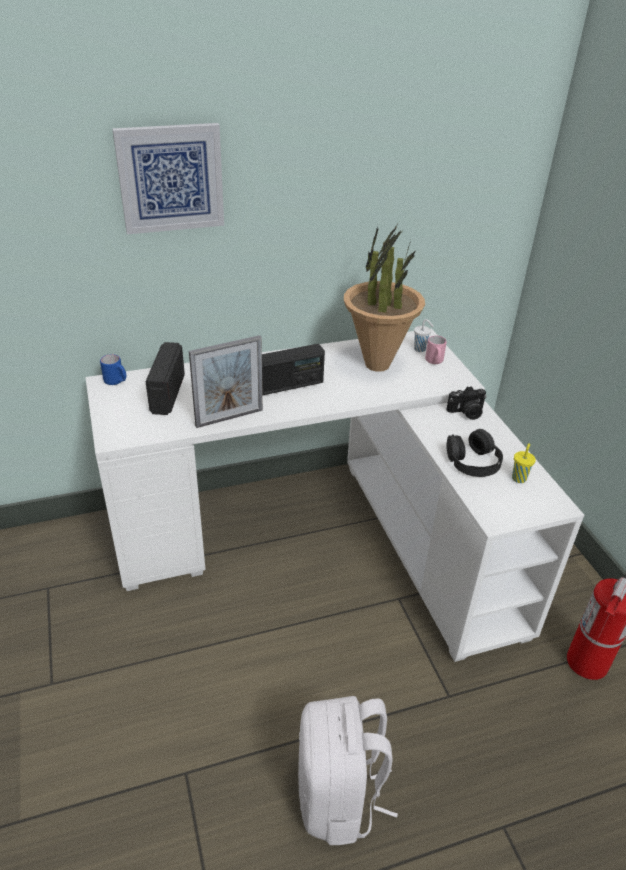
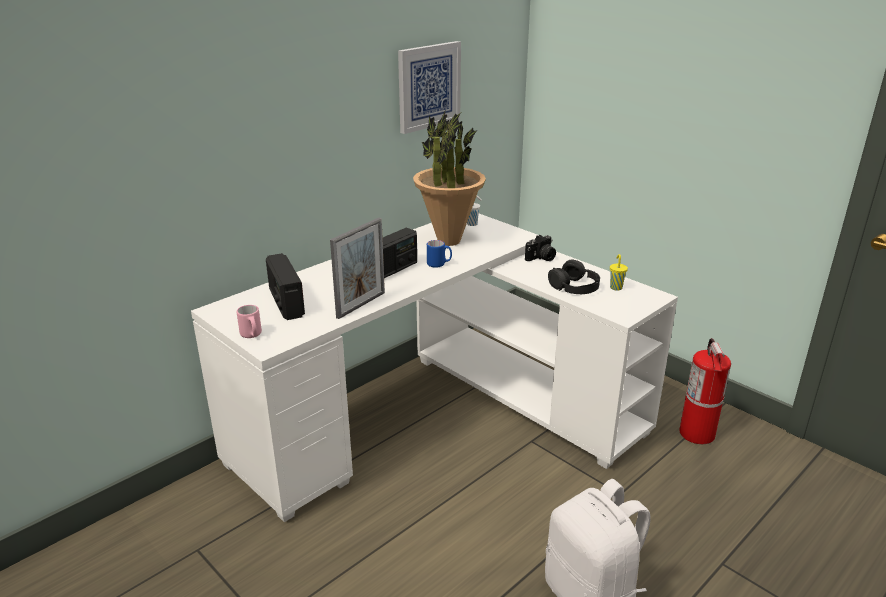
camera: 25 degrees left, 10 degrees down
(116, 382) = (227, 306): blue mug -> blue mug (439, 264)
(170, 178) = (257, 94): picture -> picture (428, 86)
(434, 362) = (491, 229): pink mug -> pink mug (252, 335)

